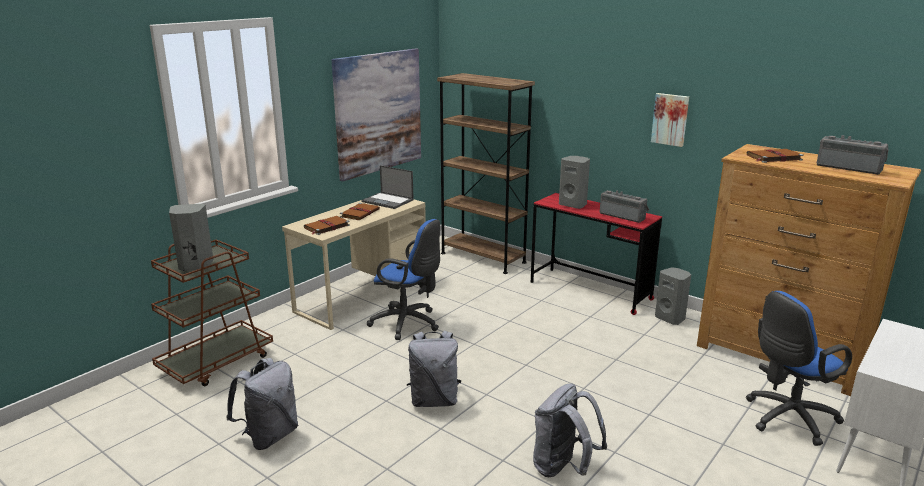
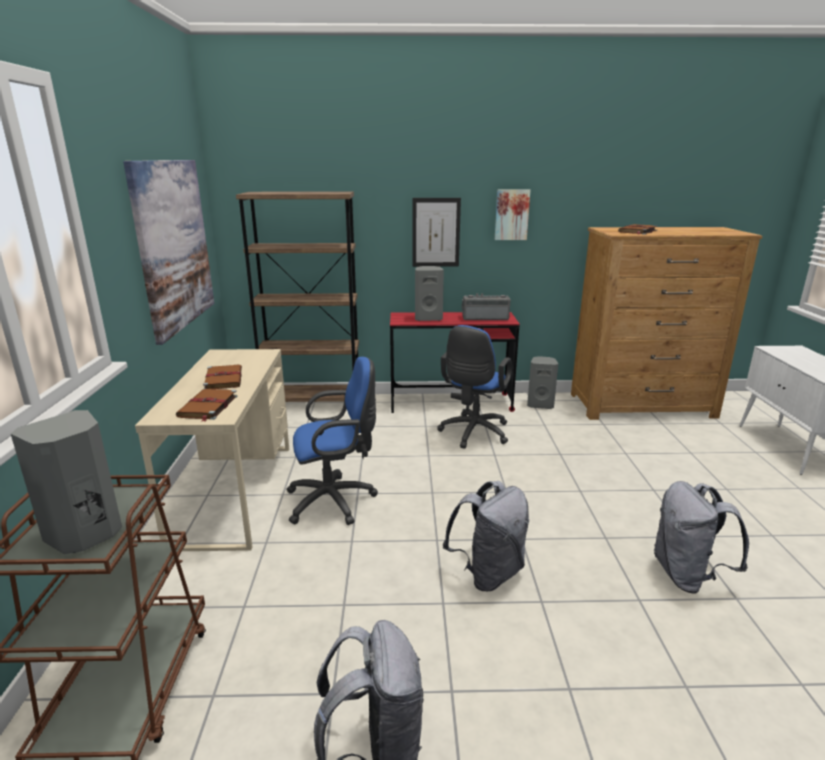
camera: 40 degrees left, 0 degrees up
(388, 201) = (233, 358): laptop -> none
(600, 126) = (436, 232): none -> picture
(787, 419) = (720, 450): blue office chair -> blue office chair (473, 434)
(849, 168) = (695, 230): radio -> none

